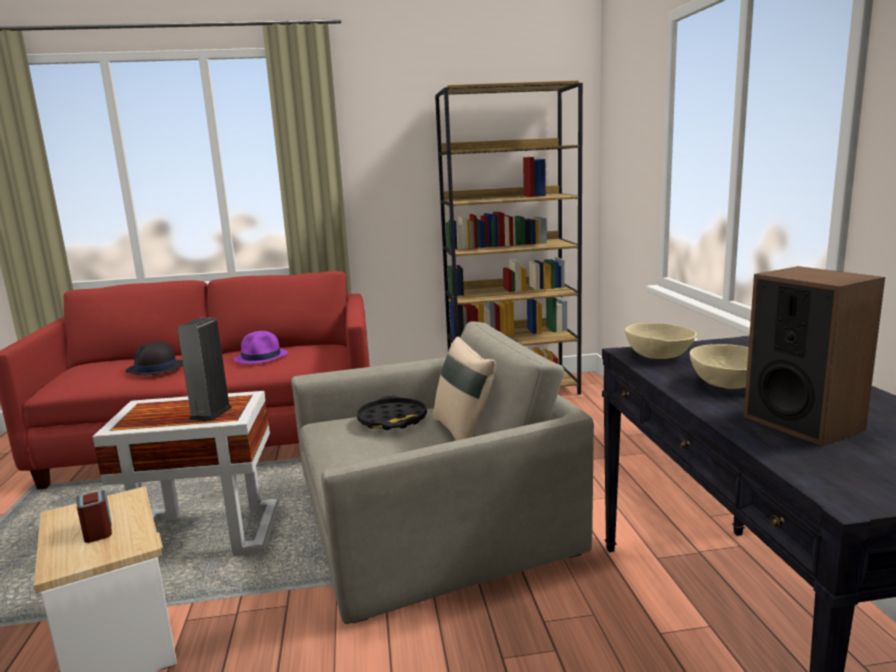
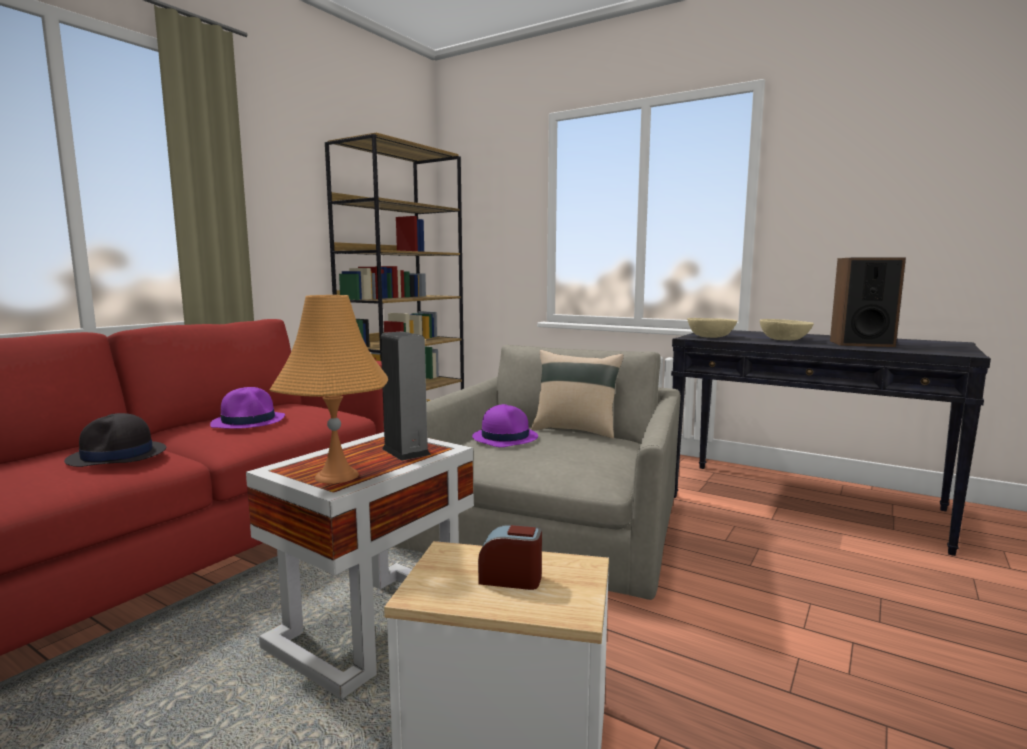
camera: 50 degrees left, 5 degrees down
(140, 419) = (337, 475): none -> orange table lamp
(392, 420) = (505, 437): black tray -> purple hat

